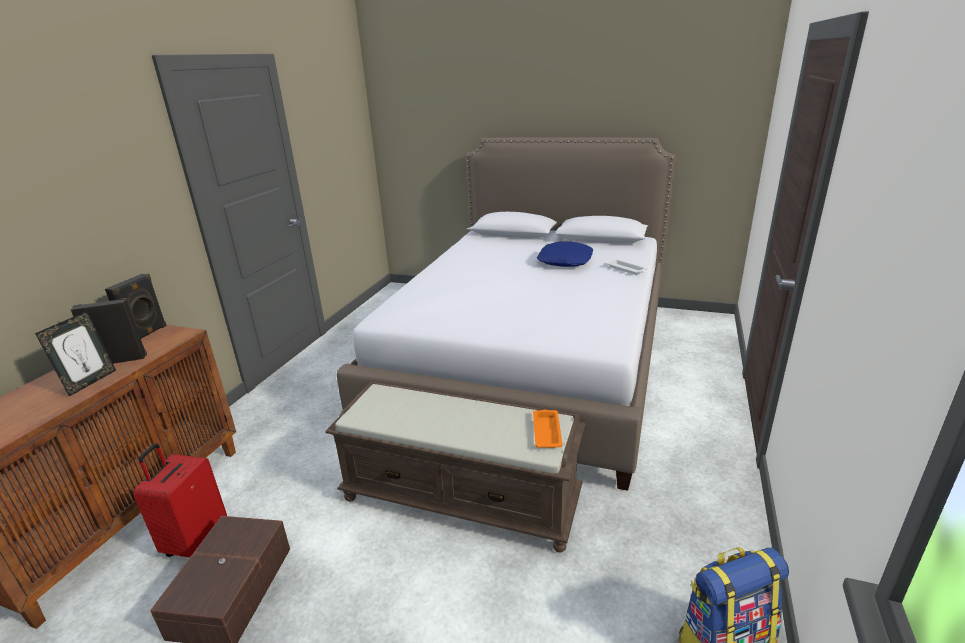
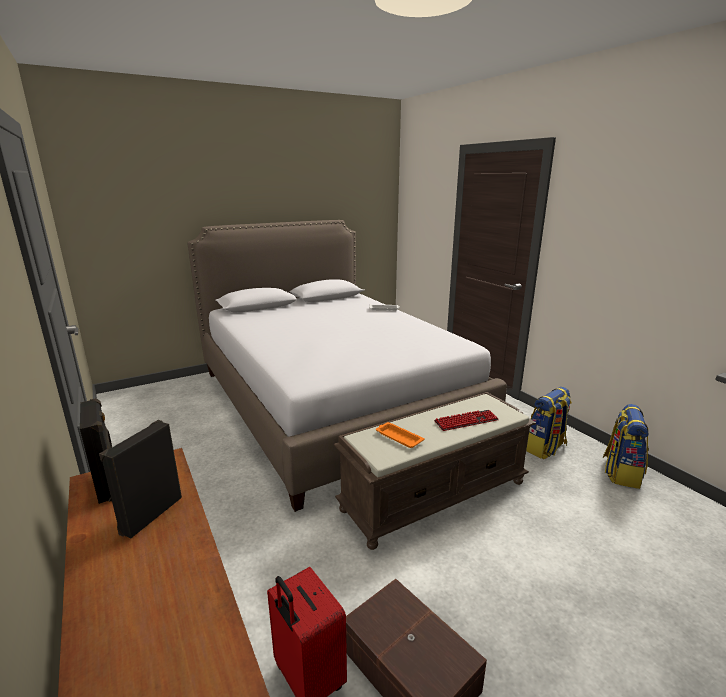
camera: 50 degrees left, 5 degrees down
(90, 382) = (175, 547): picture frame -> none
(483, 429) = (466, 421): none -> keyboard
(546, 431) = (492, 405): orange tray -> orange tray (398, 437)
(565, 261) = (338, 313): blue pillow -> none
(670, 542) = (545, 448): none -> backpack

